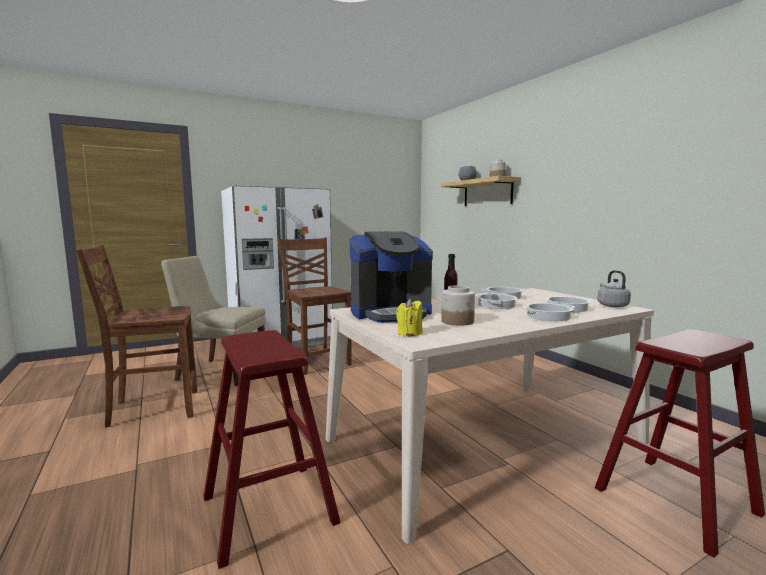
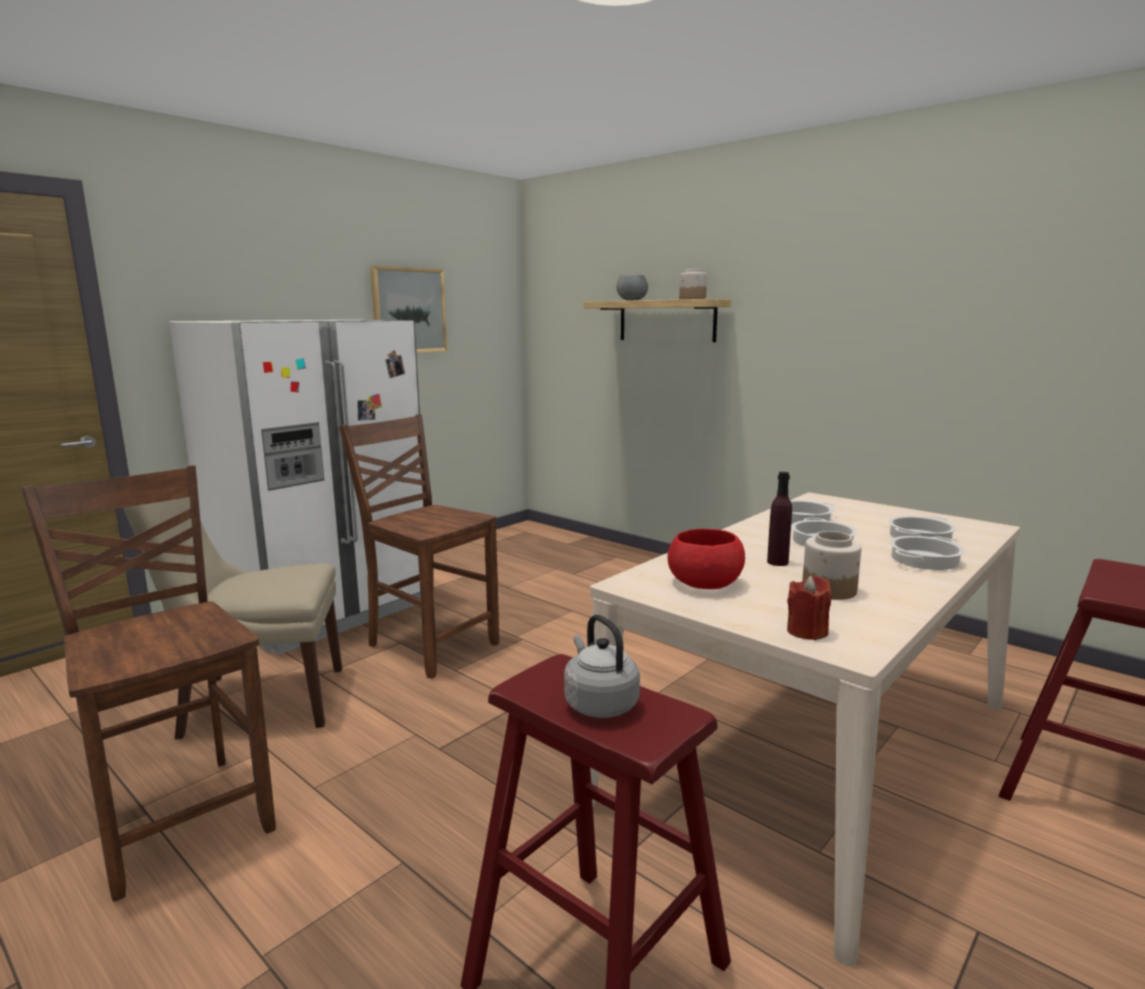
camera: 20 degrees left, 5 degrees up
(152, 409) = (182, 817): brown chair -> brown chair turned 90 degrees clockwise
(348, 190) = (408, 310): none -> picture
(390, 313) = (704, 583): coffee machine -> red bowl
(409, 333) = (807, 631): yellow candle -> red candle
(611, 305) = (962, 523): grey kettle -> grey kettle (599, 703)

